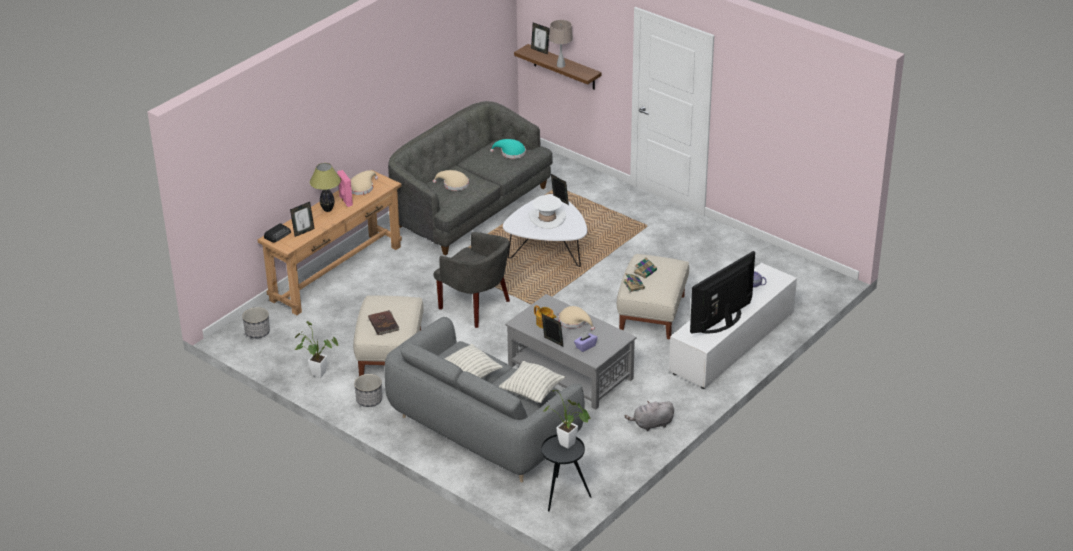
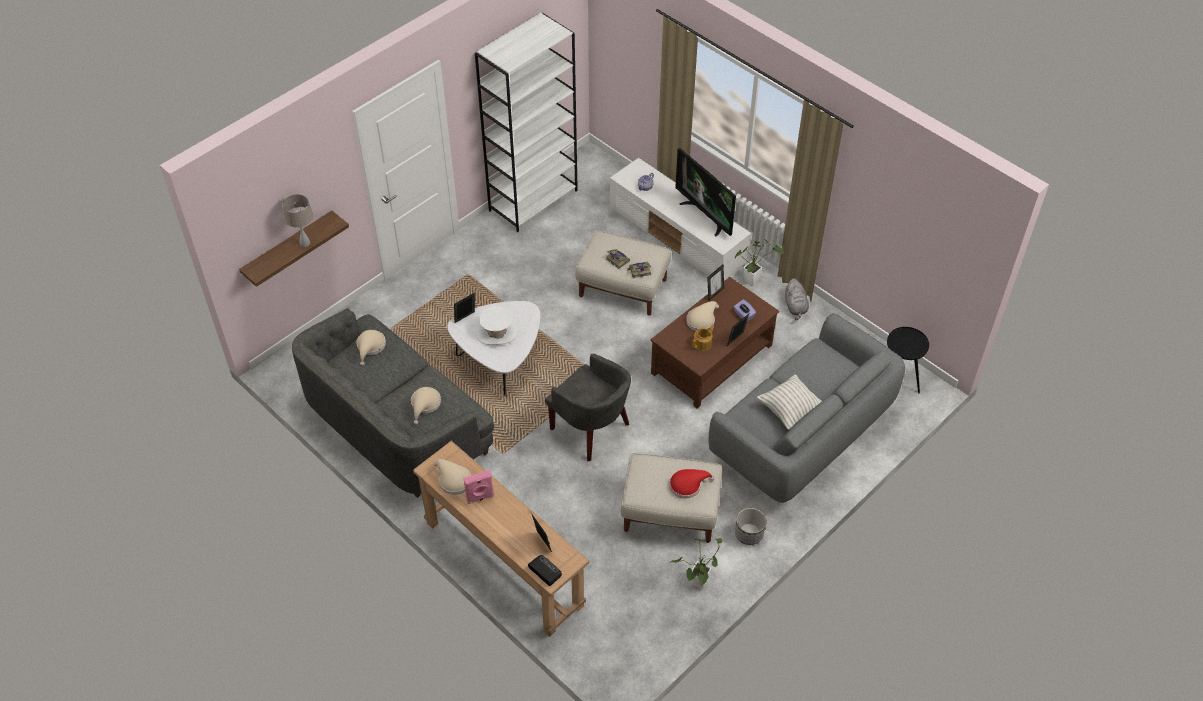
camera: 85 degrees left, 15 degrees up
(257, 332) = (613, 648): planter -> none
(327, 209) = (496, 517): table lamp -> none
(384, 324) = (687, 485): brown book -> red hat
(476, 307) = (591, 429): grey armchair -> grey armchair turned 90 degrees clockwise
(511, 153) = (370, 347): turquoise hat -> beige hat
(532, 392) = (819, 361): pillow -> none
(540, 50) = (261, 258): picture frame -> picture frame (714, 293)
(569, 445) = (902, 338): potted plant -> potted plant (753, 279)
(570, 371) = (711, 359): grey coffee table -> brown coffee table
(756, 252) = (533, 200): none -> white bookcase

